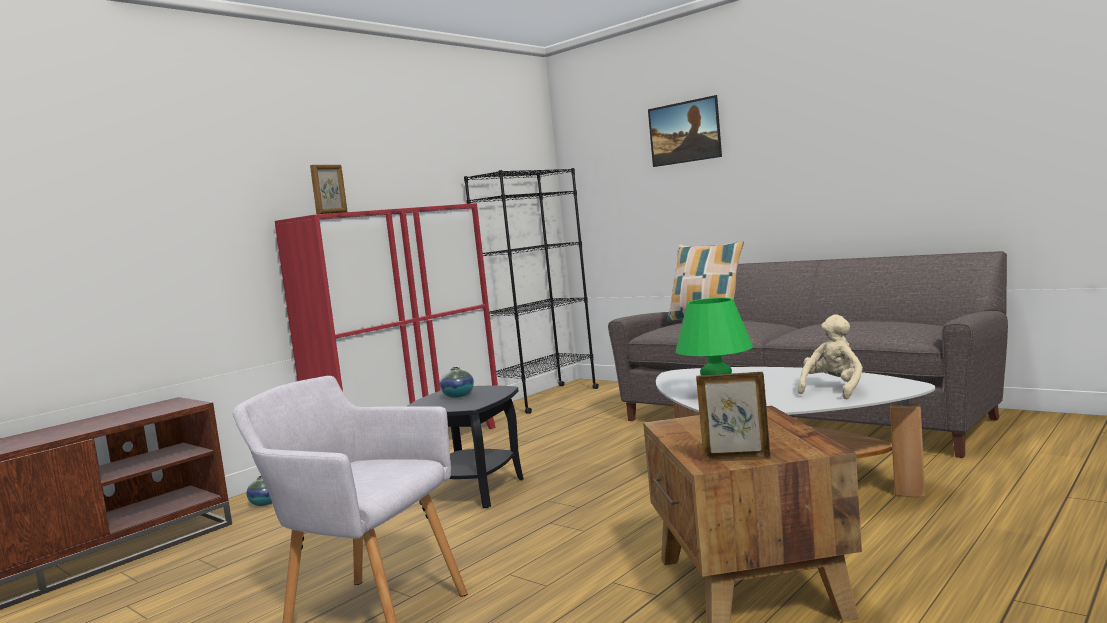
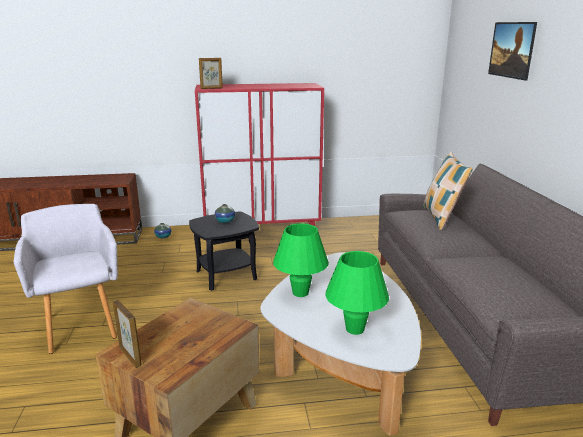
camera: 40 degrees right, 15 degrees up
(545, 399) = (378, 222): black bookcase -> none
(833, 390) = (355, 329): beige plush toy -> green table lamp

